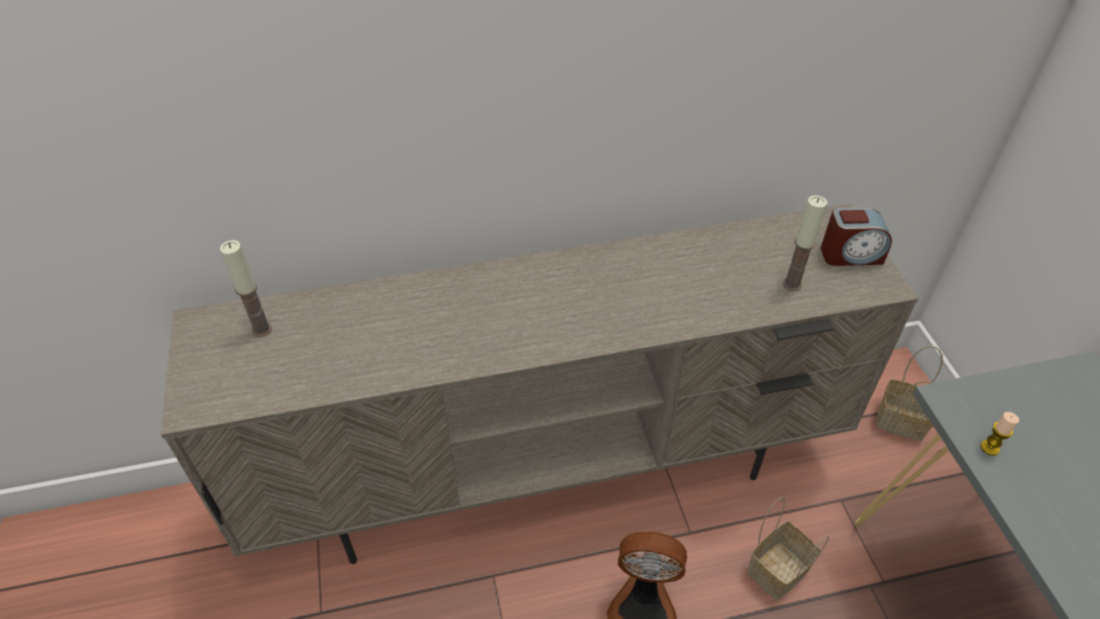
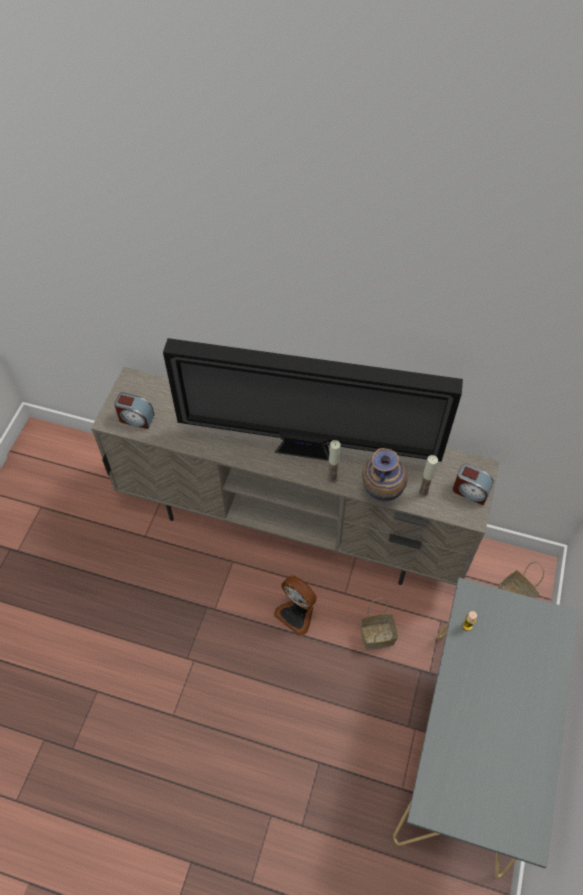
camera: 30 degrees right, 10 degrees up
(245, 380) = (136, 418): none -> alarm clock
(261, 329) = (155, 395): candle -> candle (332, 478)
(580, 302) = (308, 450): none -> television
(736, 313) = (380, 494): none -> vase

